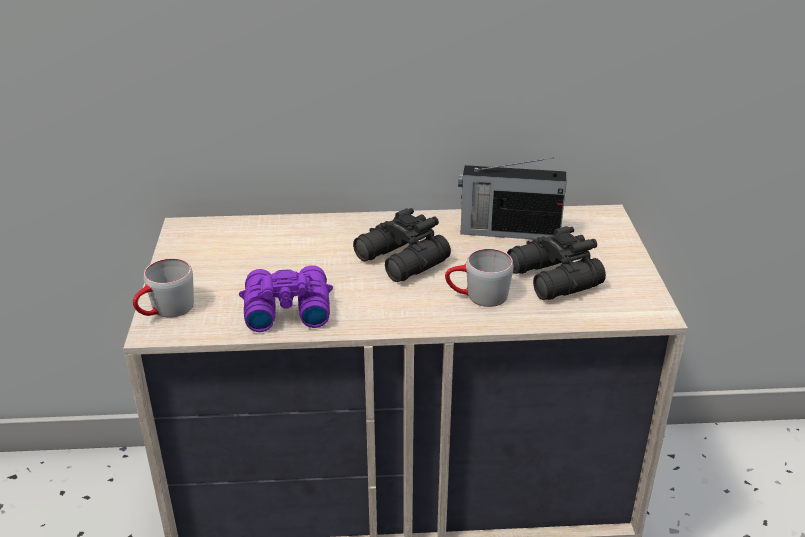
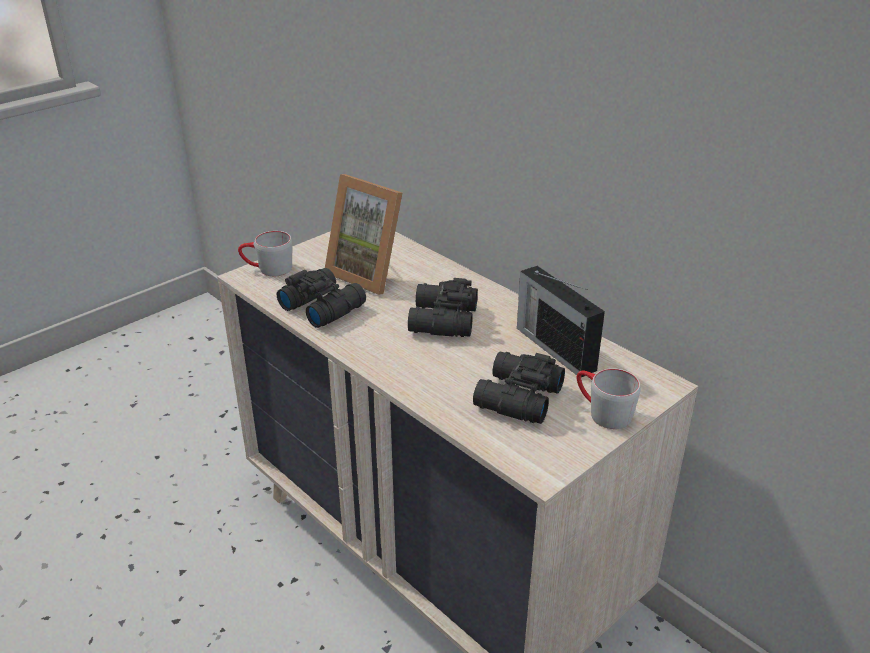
camera: 50 degrees right, 0 degrees up
(269, 260) = (370, 273): none -> picture frame
(285, 309) = (322, 306): purple binoculars -> black binoculars
(477, 296) = (441, 373): grey mug -> grey mug (602, 412)

